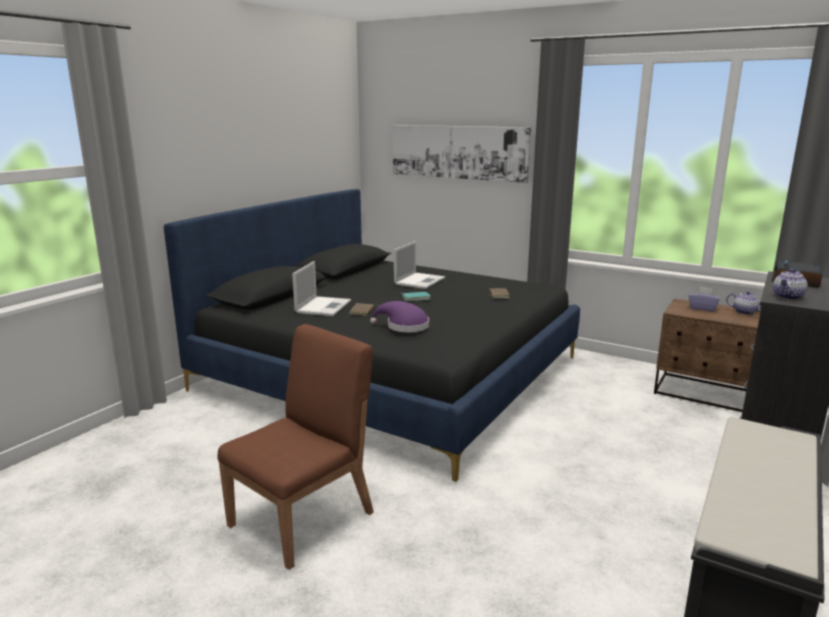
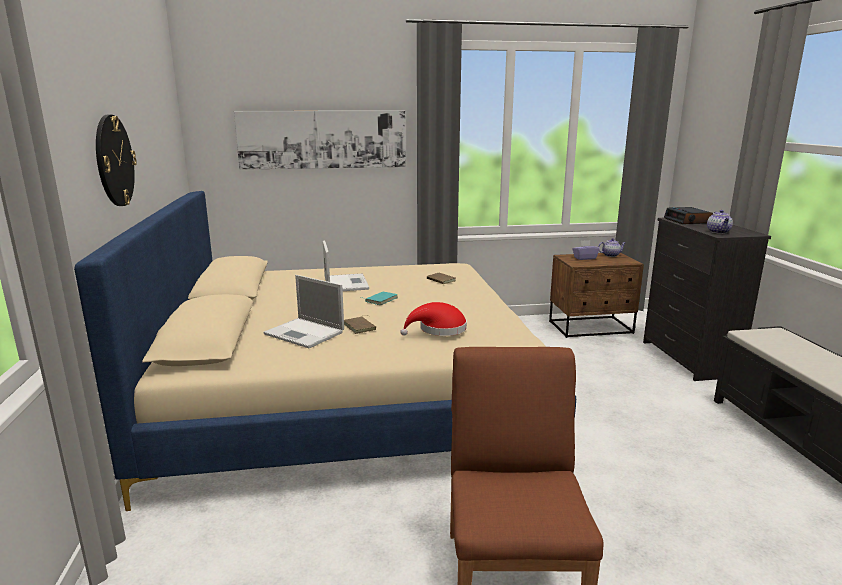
camera: 40 degrees left, 0 degrees up
(239, 161) = (114, 161): none -> wall clock
(323, 306) = (305, 333): laptop -> laptop turned 150 degrees clockwise
(391, 373) = (349, 392): black bed -> beige bed
(404, 326) = (439, 329): purple hat -> red hat

